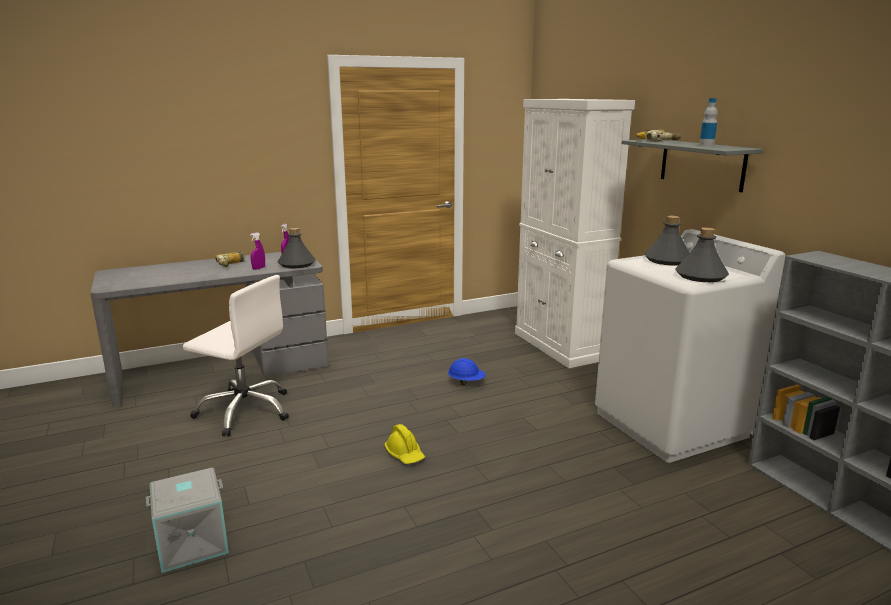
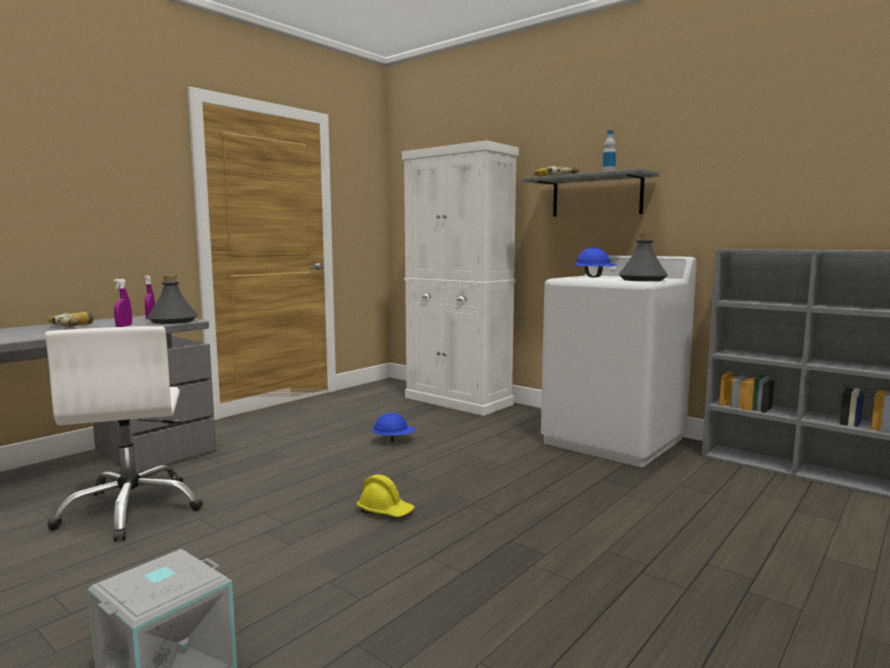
camera: 25 degrees left, 10 degrees down
(245, 410) = (132, 510): white office chair -> white office chair turned 75 degrees clockwise
(667, 260) = (595, 277): grey bottle -> blue hard hat

